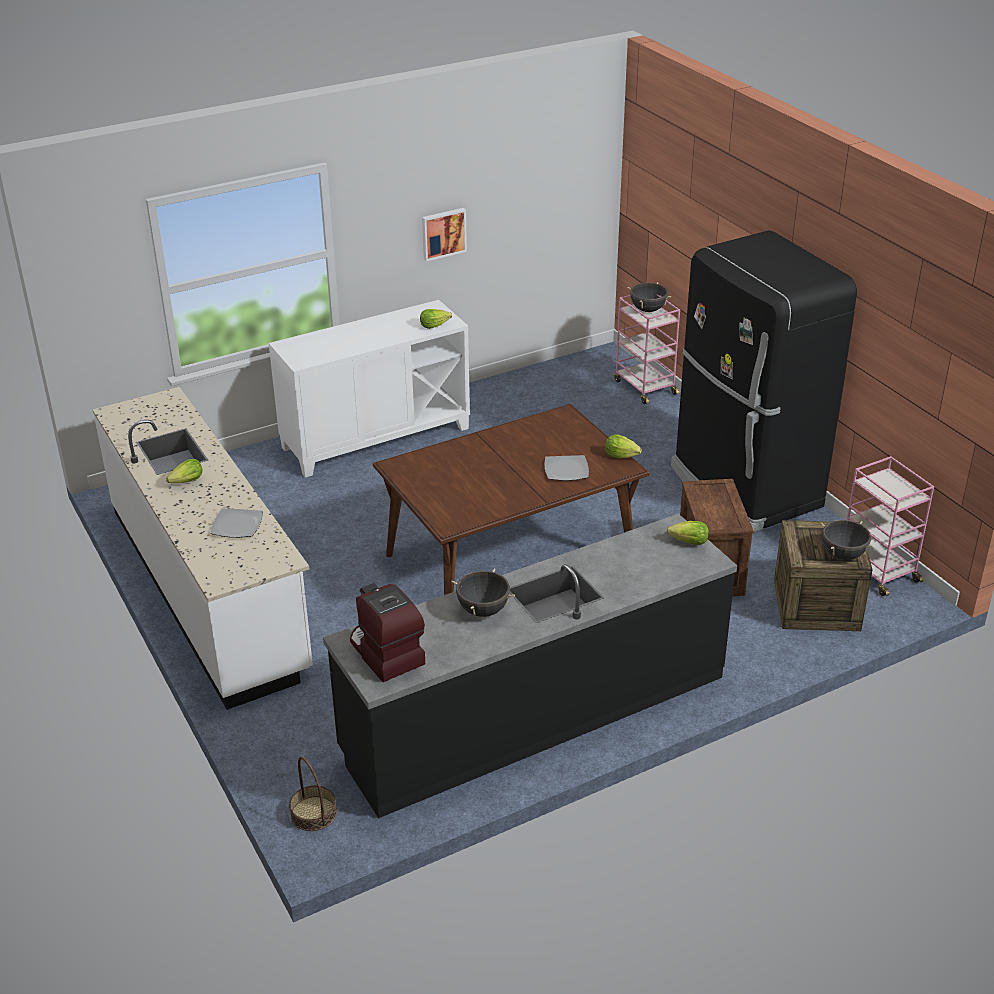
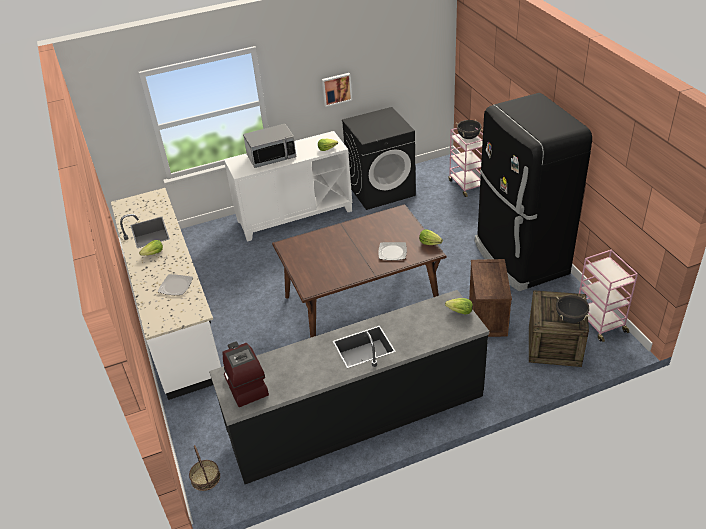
camera: 10 degrees right, 5 degrees up
(347, 338) = (271, 157): none -> microwave
(483, 610) = (314, 356): black cooking pot -> none
(509, 396) = (381, 189): none -> black washing machine

